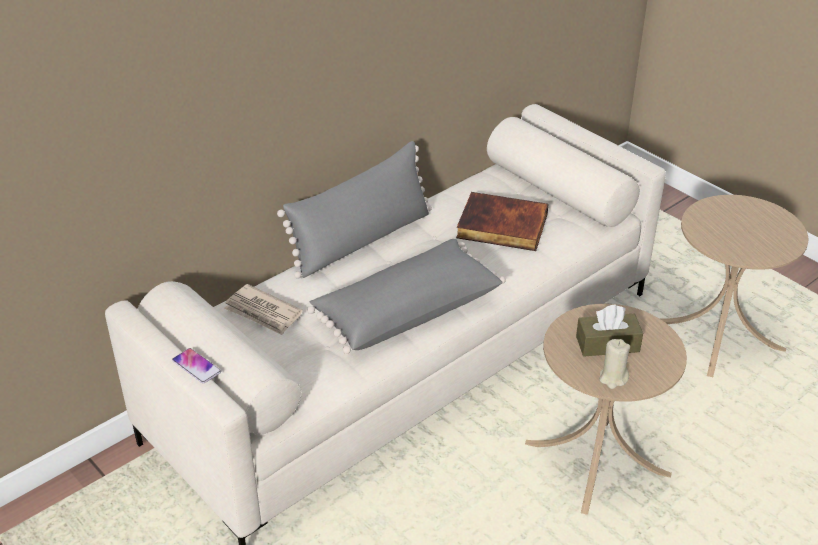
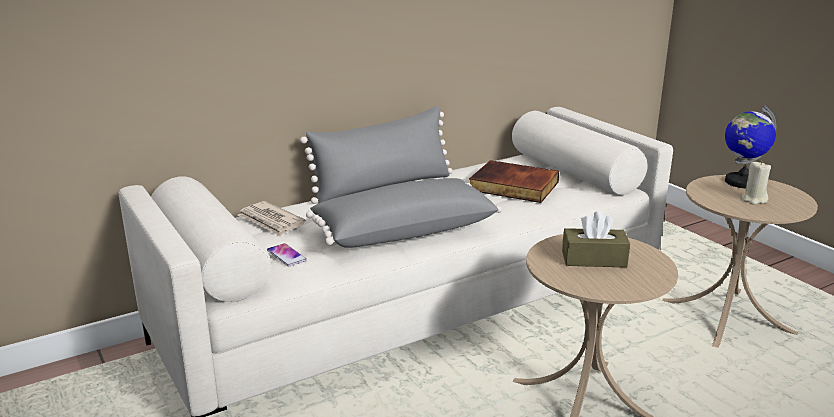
camera: 10 degrees right, 15 degrees down
(196, 366) = (172, 226): phone -> phone (286, 255)
(613, 378) = (594, 283): beige candle -> beige candle (754, 200)
(734, 207) = (741, 182): none -> globe

